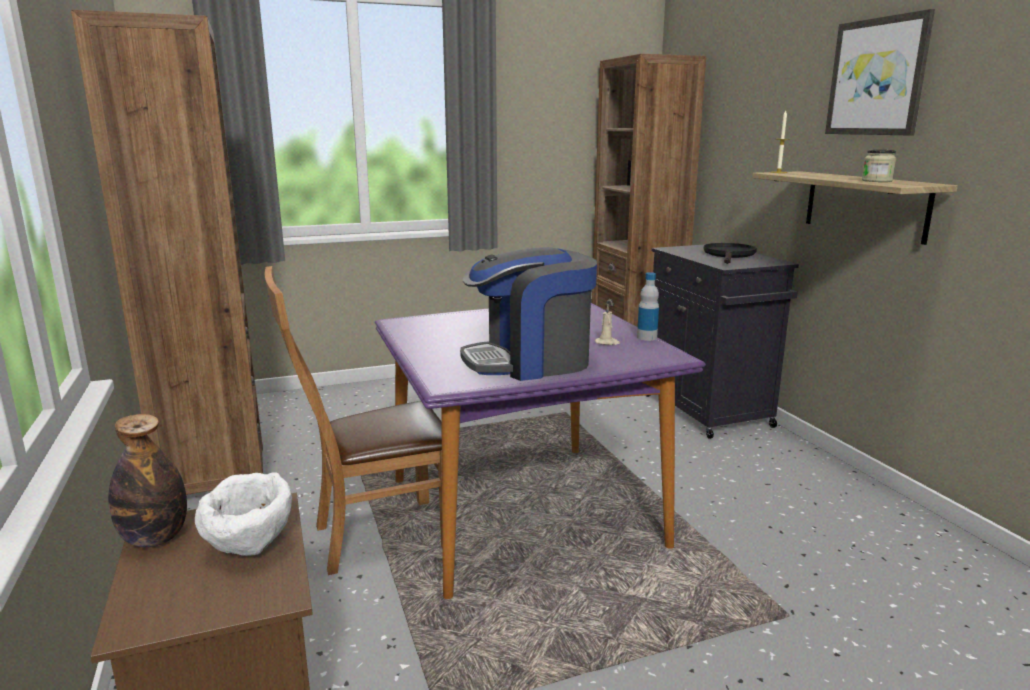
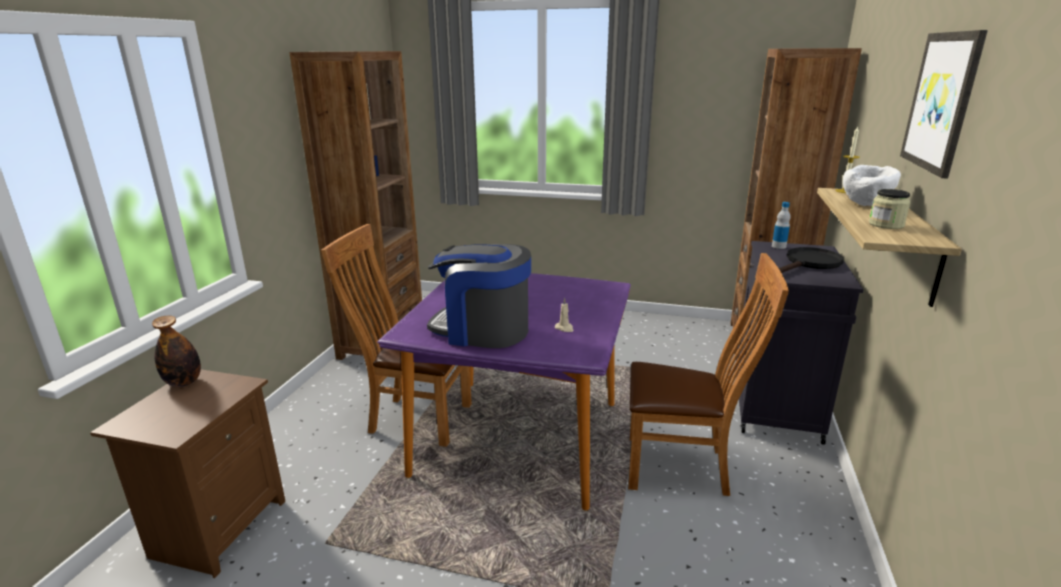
camera: 35 degrees right, 5 degrees up
(251, 548) = (204, 404): white bowl -> white bowl (865, 205)
(647, 337) = (604, 332): bottle -> bottle (778, 246)
(702, 481) = (684, 467): none -> brown chair

